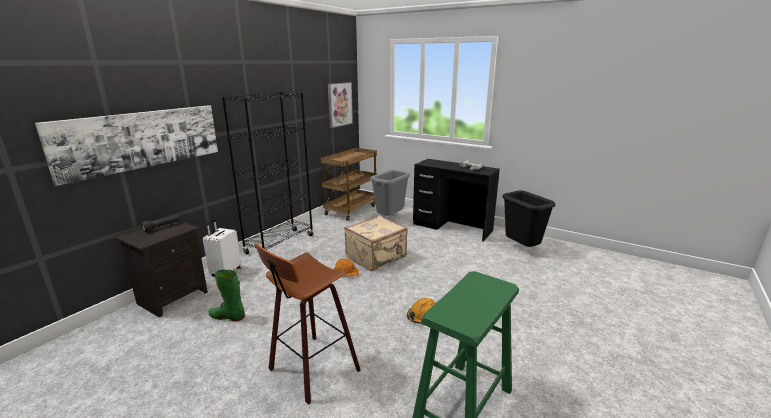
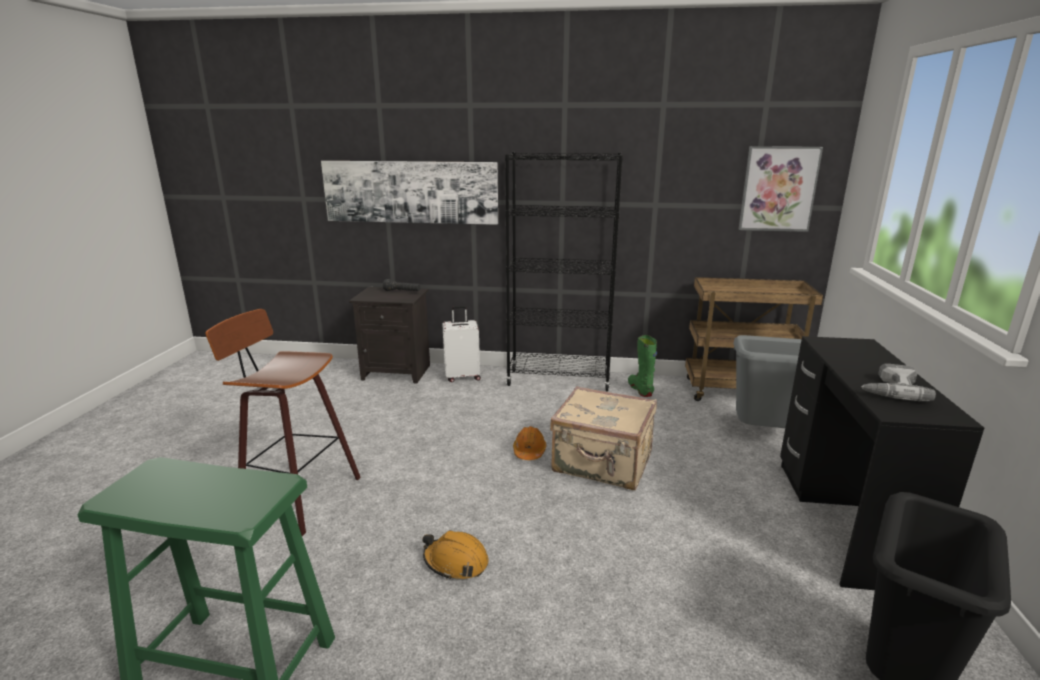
camera: 65 degrees right, 0 degrees up
(227, 317) = (377, 411): green boot -> green boot (640, 389)

